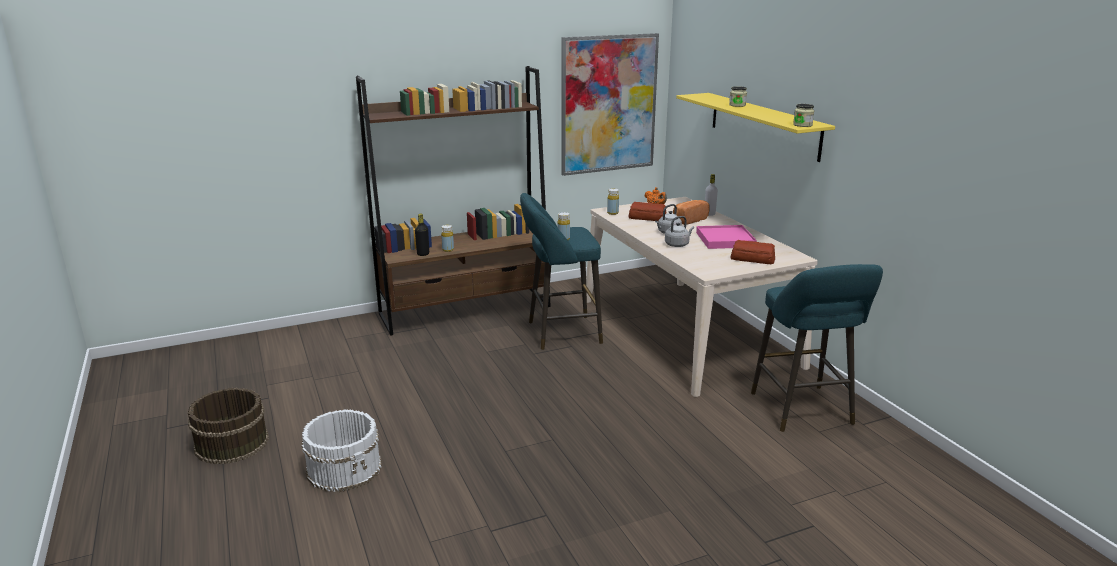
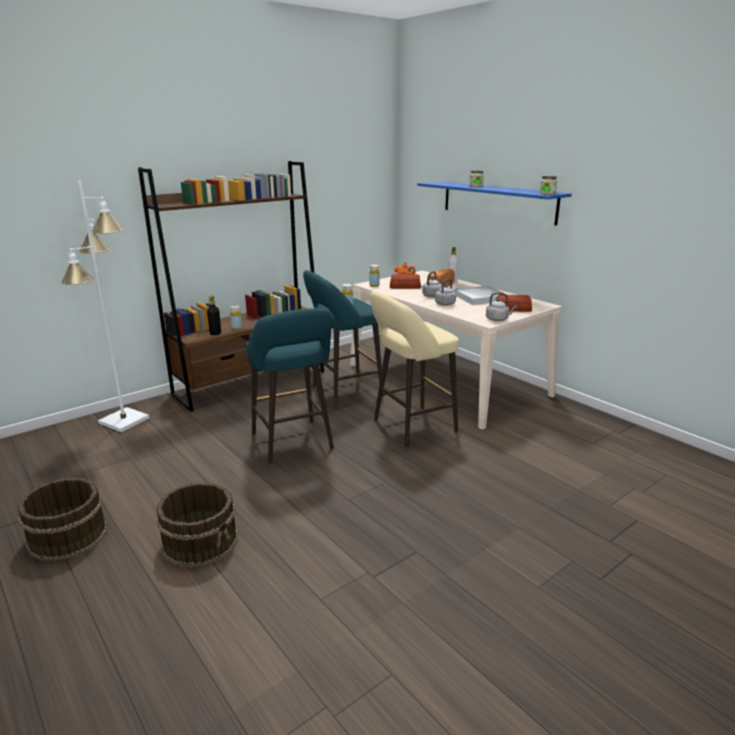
camera: 15 degrees left, 0 degrees up
(322, 337) = (124, 421): none -> white floor lamp
(345, 468) = (201, 541): white bucket -> brown bucket
(608, 104) = (353, 196): picture -> none
(613, 383) = (410, 427): none -> beige stool
(723, 271) = (498, 319): none -> grey kettle
(725, 240) = (479, 297): pink tray -> white tray
(763, 125) = (497, 201): yellow shelf -> blue shelf
(804, 411) = (571, 429): turquoise stool -> turquoise stool (293, 443)

